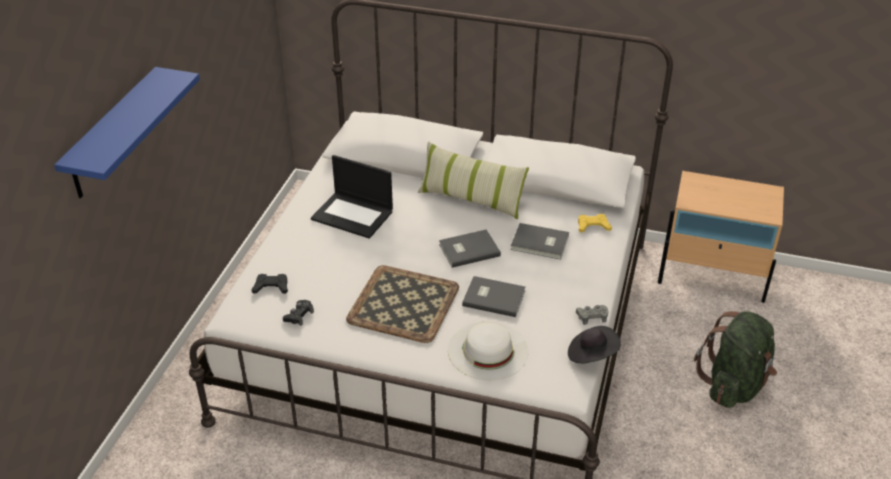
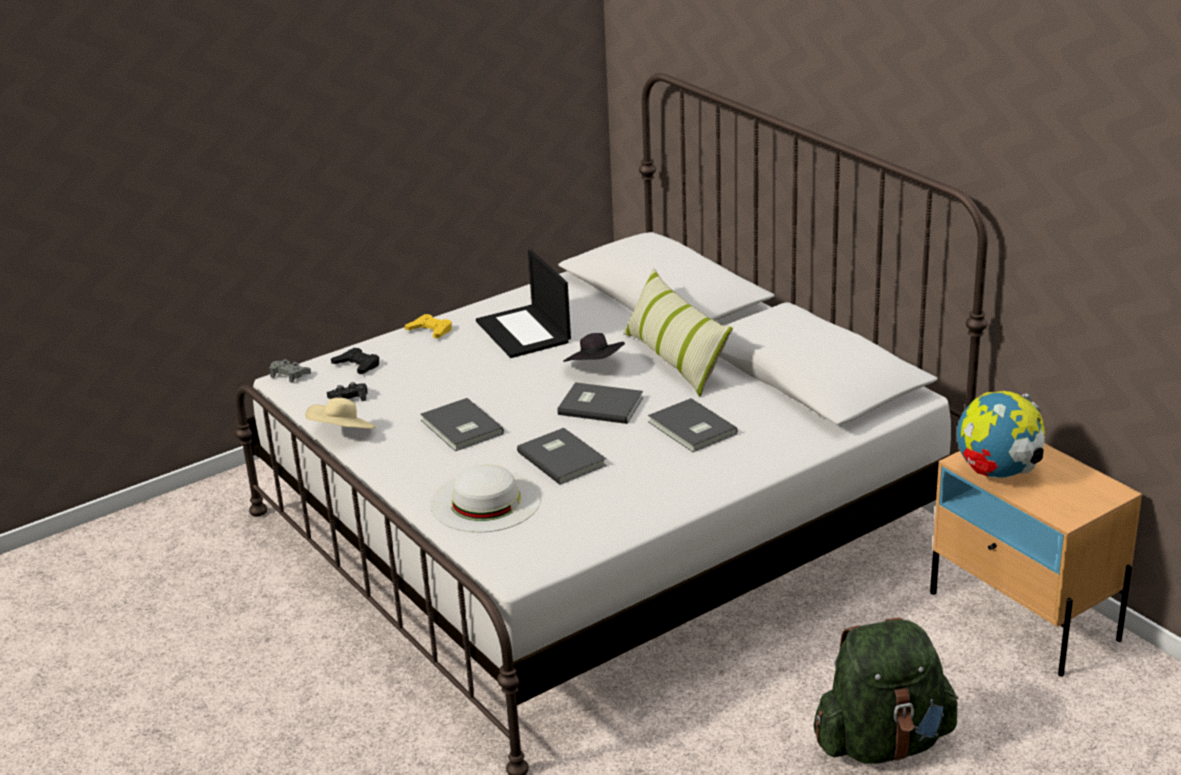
camera: 40 degrees right, 10 degrees down
(113, 134) = (237, 124): blue shelf -> none
(331, 344) = (342, 434): none -> beige hat
(404, 304) = (460, 428): tray -> grey book
(591, 354) = (591, 551): black hat -> black hat (595, 367)
(592, 316) = (646, 518): grey game controller -> grey game controller (290, 375)
(593, 226) = (782, 435): yellow game controller -> yellow game controller (430, 330)
(711, 203) = (997, 473): none -> globe

